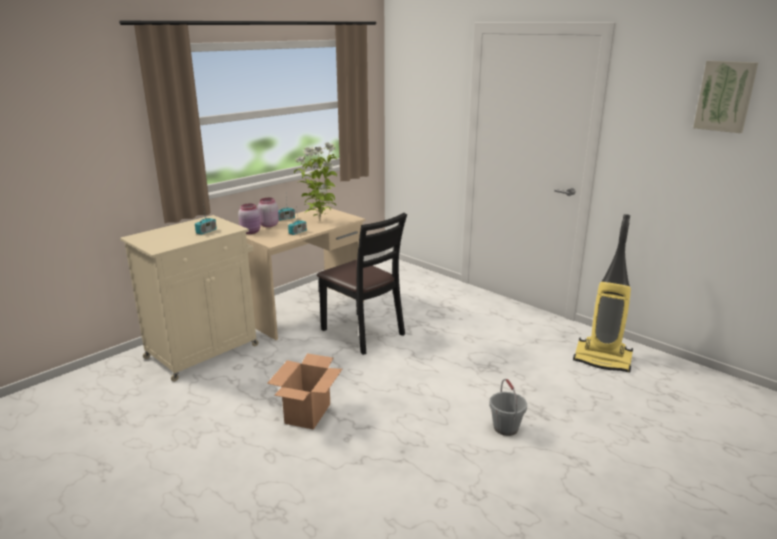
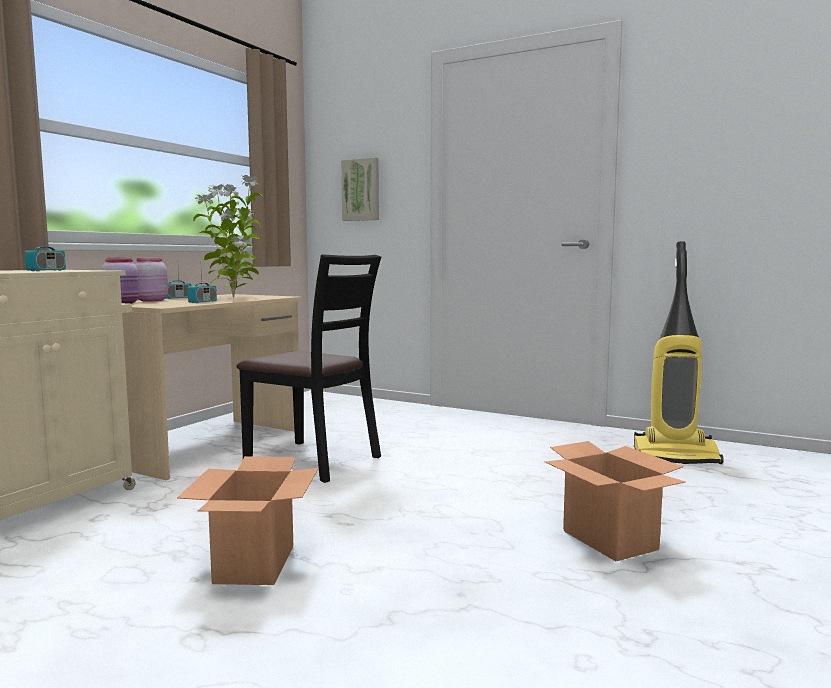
camera: 15 degrees left, 15 degrees down
(506, 428) = (610, 540): grey bucket -> cardboard box
(725, 96) = (777, 84): picture -> picture (361, 190)

